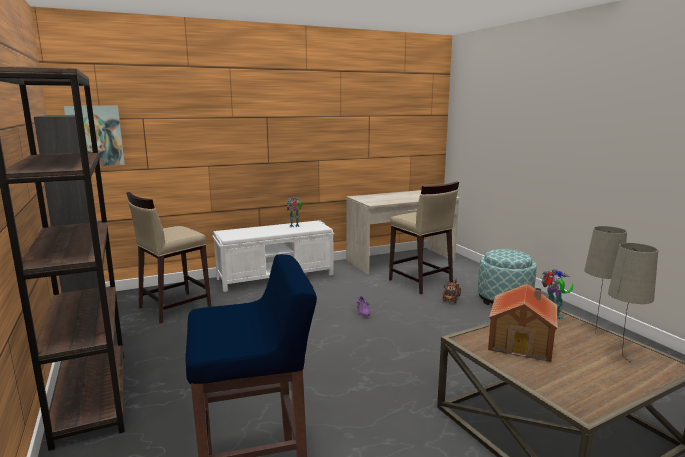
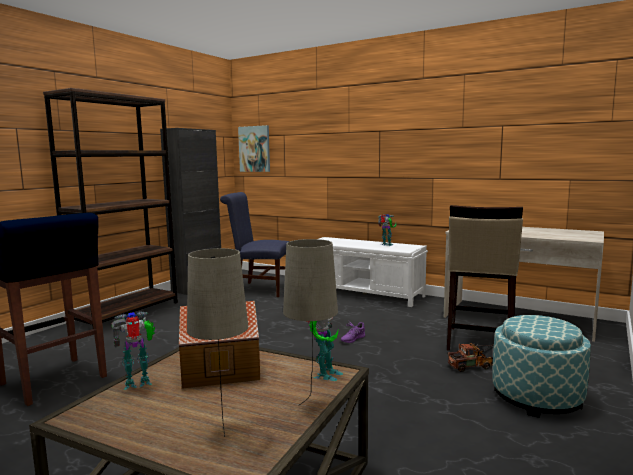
camera: 55 degrees right, 5 degrees down
(174, 307) = (259, 289): beige stool -> blue chair
(532, 375) = (139, 383): none -> toy robot

